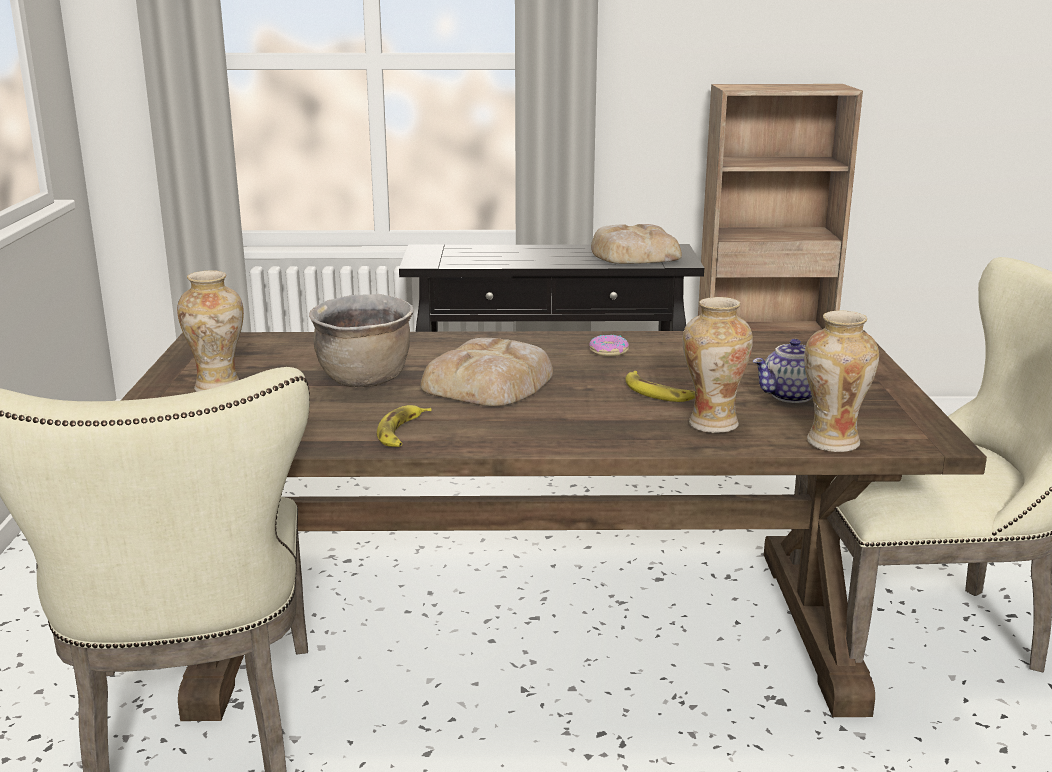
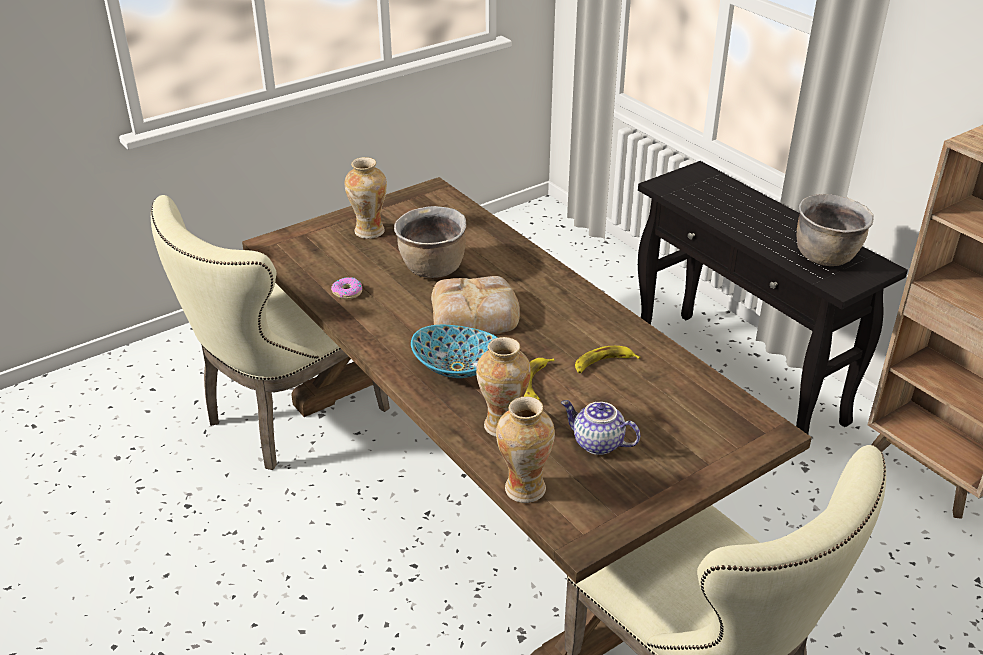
camera: 55 degrees right, 15 degrees up
(402, 432) = (369, 317): banana -> banana (603, 363)
(577, 417) = (457, 367): none -> bowl
(608, 352) = (593, 333): donut -> donut (347, 292)
(633, 254) = (826, 257): bread -> brown cooking pot

